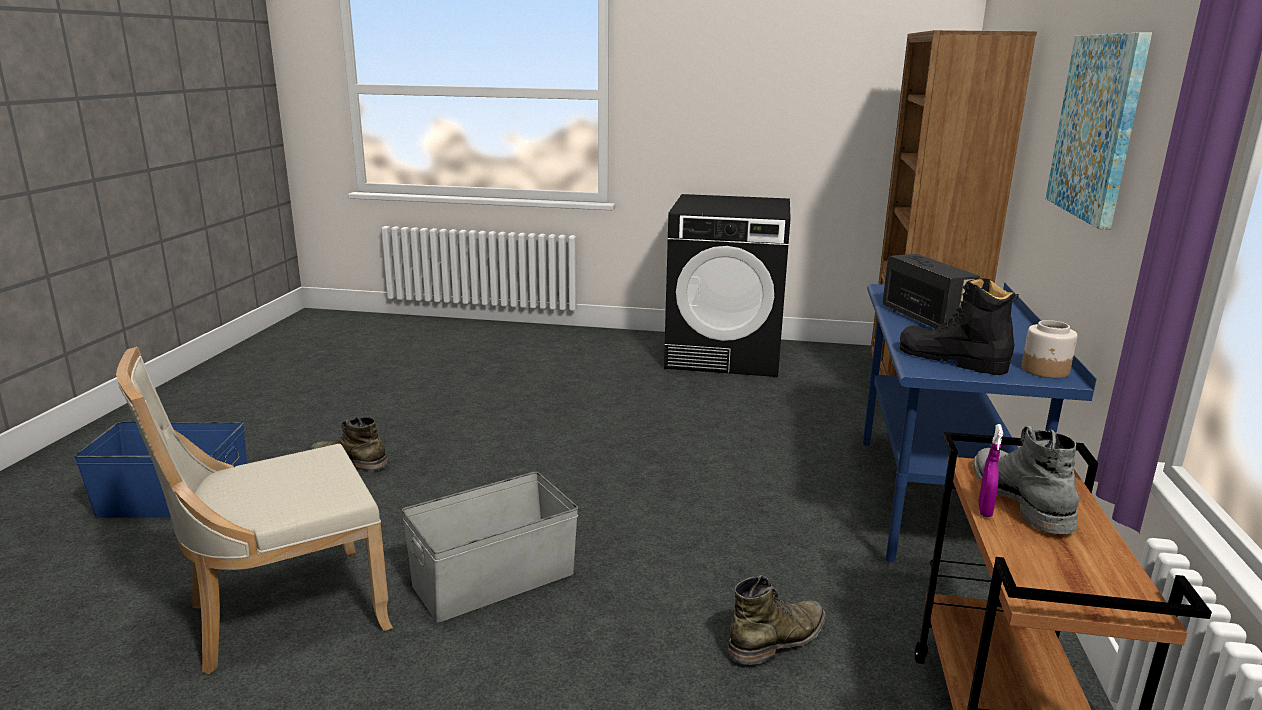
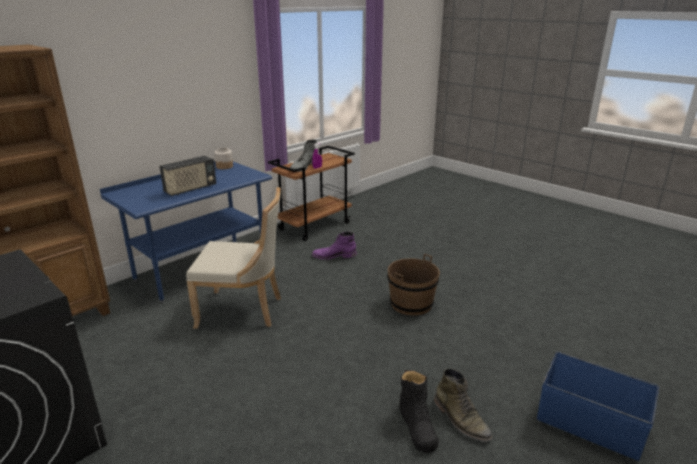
camera: 145 degrees left, 5 degrees up
(280, 614) = (506, 320): beige chair -> beige chair (243, 310)
(495, 580) = (411, 304): grey storage box -> brown bucket
(778, 639) = (334, 256): green boot -> purple boot
(926, 319) = (190, 189): radio -> radio turned 150 degrees counterclockwise
(951, 360) = (239, 175): black boot -> black boot (417, 427)
(1097, 127) = (165, 80): picture -> none

